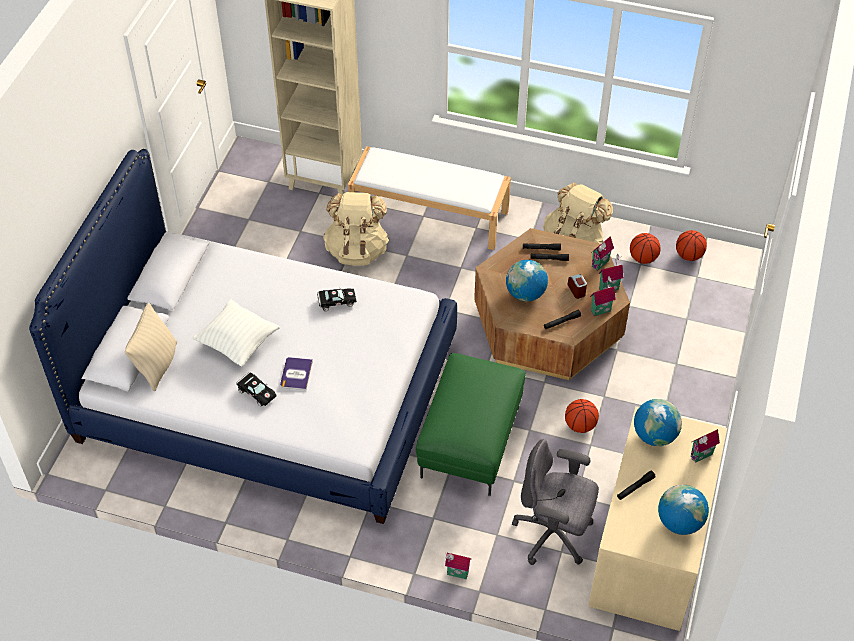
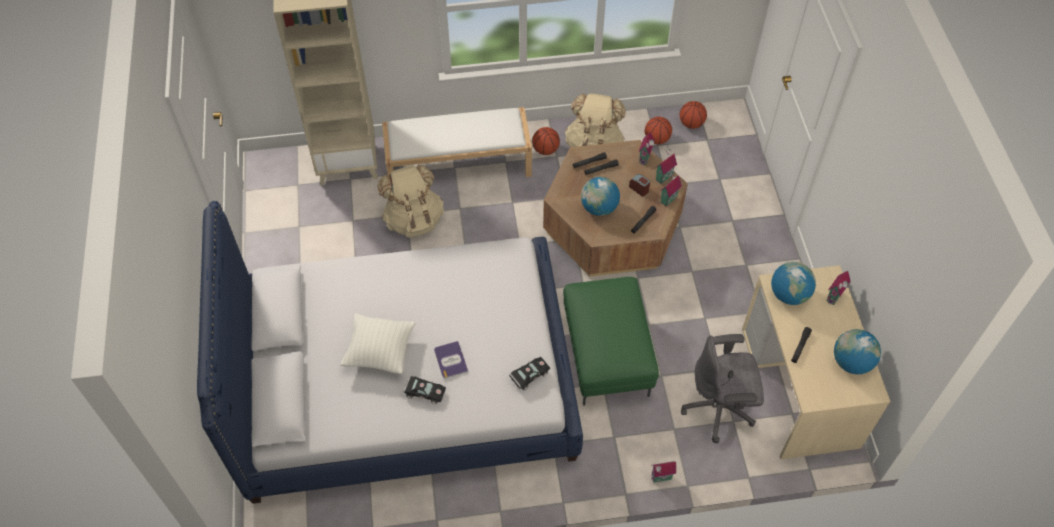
camera: 25 degrees left, 5 degrees up
(157, 365) = (315, 403): beige pillow -> none
(335, 302) = (446, 278): black toy car -> black toy car (528, 376)
(580, 425) = (687, 304): basketball -> basketball (545, 150)

